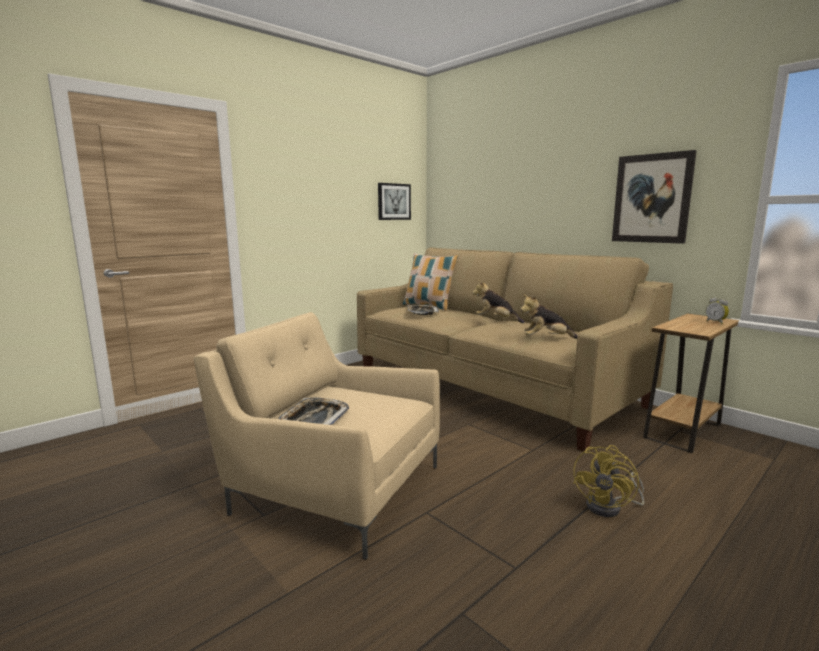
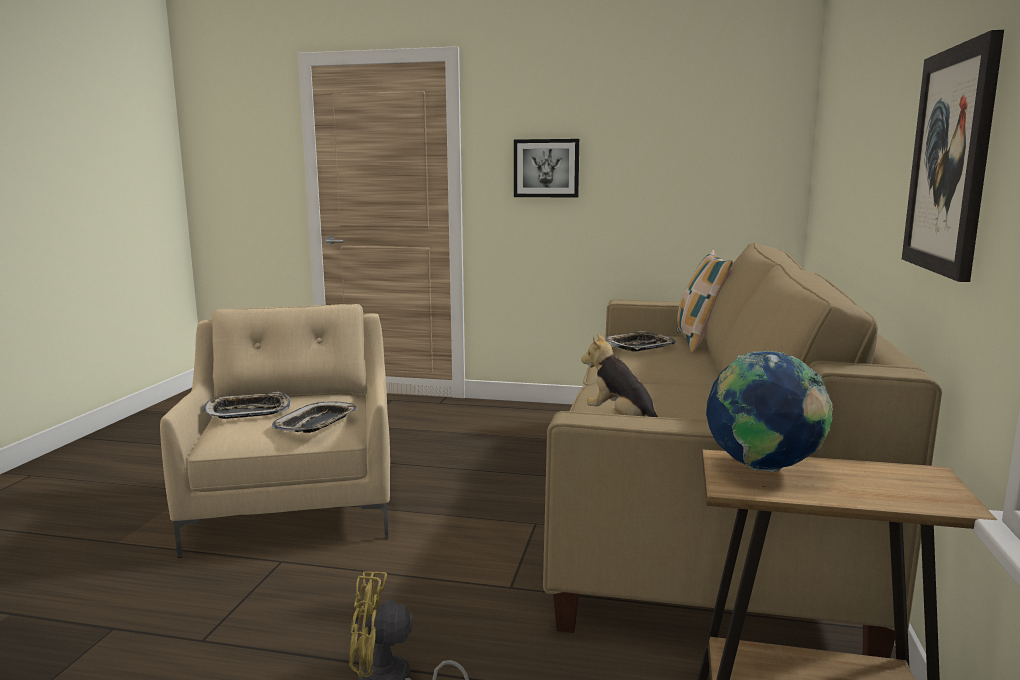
camera: 55 degrees right, 0 degrees up
(385, 404) = (317, 424): none -> tray
(393, 201) = (727, 161): picture -> picture (546, 168)
(496, 320) = (681, 382): plush toy -> none
(682, 326) = (763, 469): none -> globe
(716, 322) = (887, 496): alarm clock -> none

